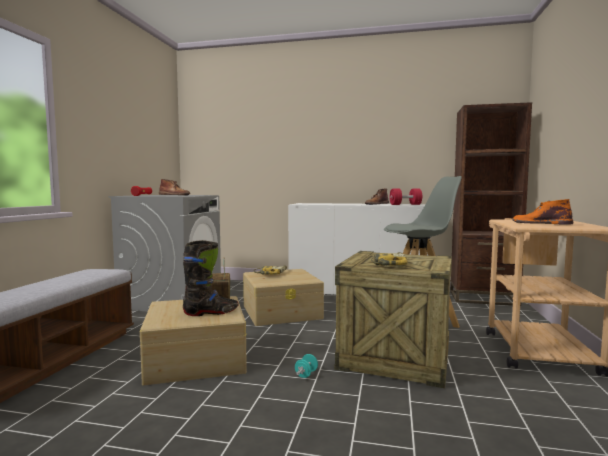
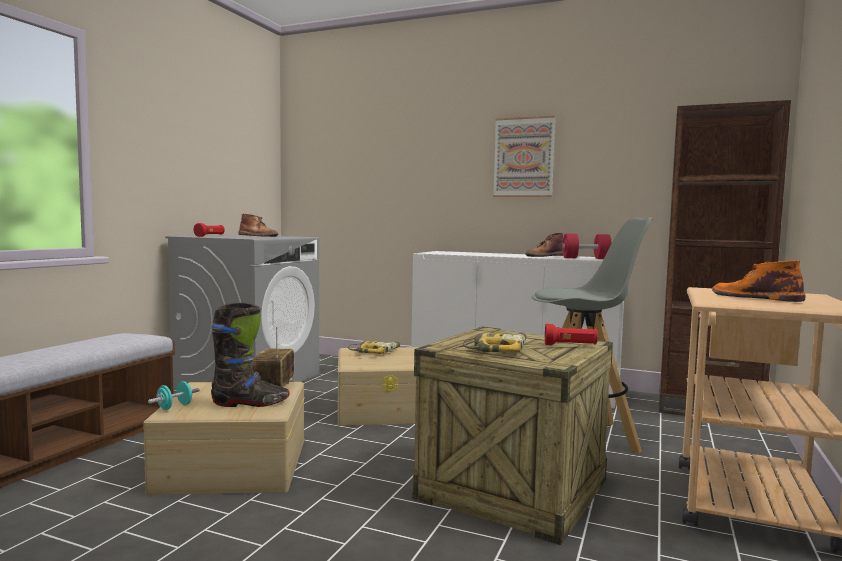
camera: 10 degrees right, 0 degrees up
(306, 374) = (368, 502): turquoise dumbbell -> turquoise dumbbell (174, 407)
(358, 138) = (524, 157): none -> picture
(430, 259) = (570, 345): none -> red flashlight

